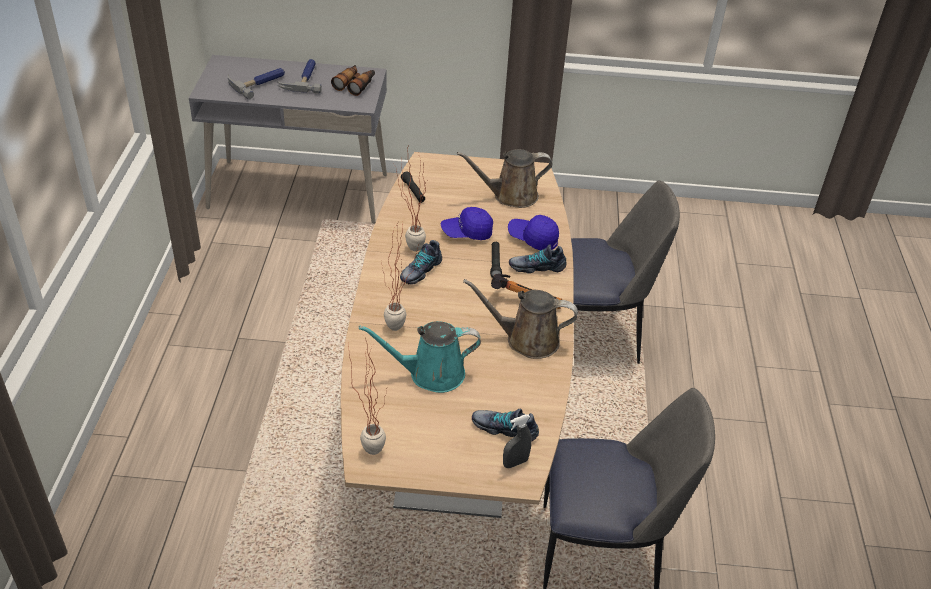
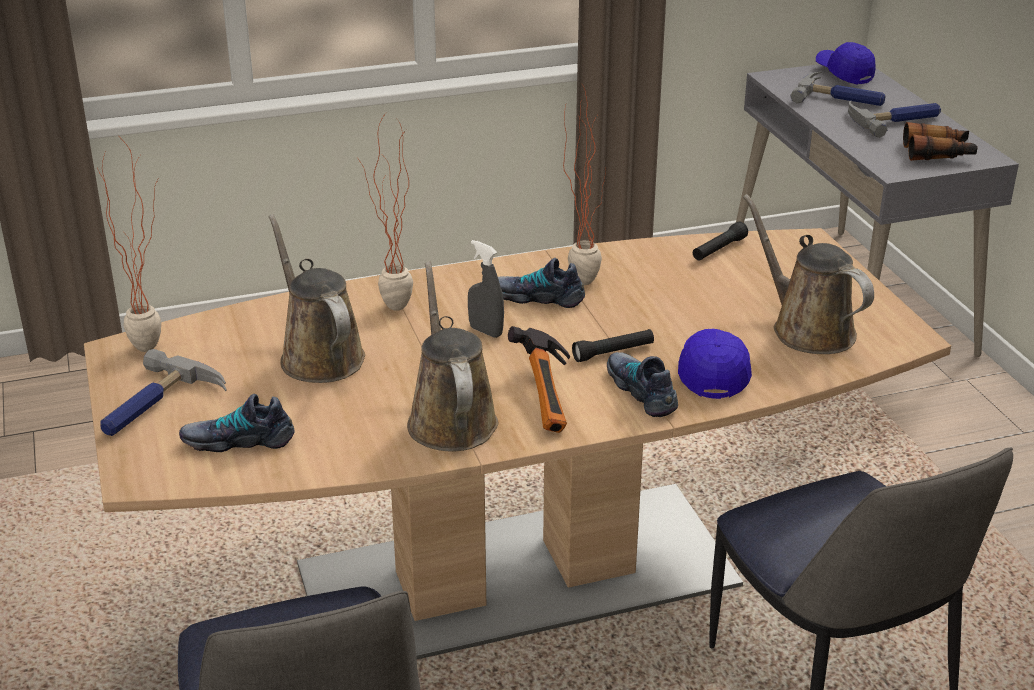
camera: 70 degrees right, 10 degrees down
(431, 374) = (318, 355): turquoise watering can -> brown watering can
(448, 458) = (156, 406): none -> hammer
(467, 233) = (665, 313): blue cap -> blue cap (844, 73)
(505, 428) = (238, 440): shoe -> shoe turned 90 degrees counterclockwise
(515, 463) = (170, 464): grey spray bottle -> grey spray bottle (485, 331)

